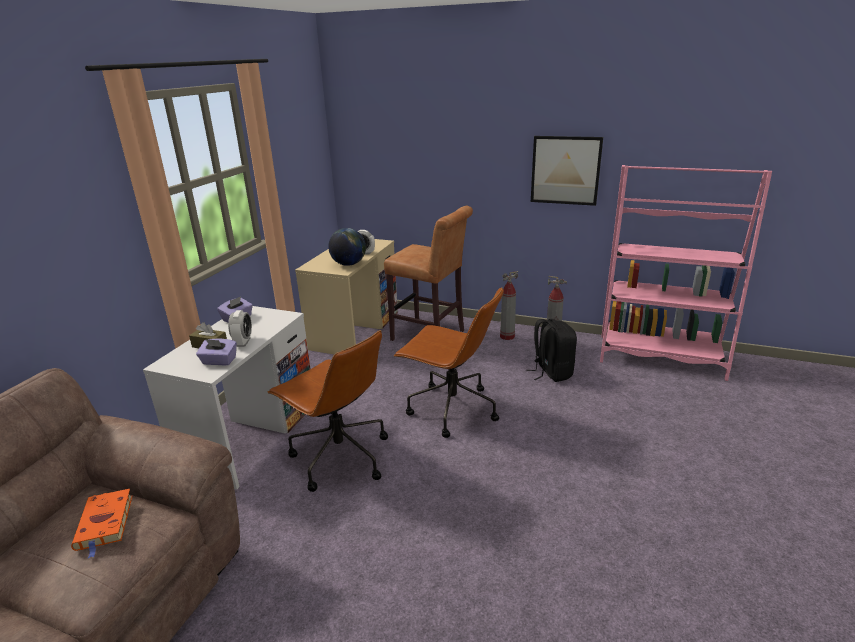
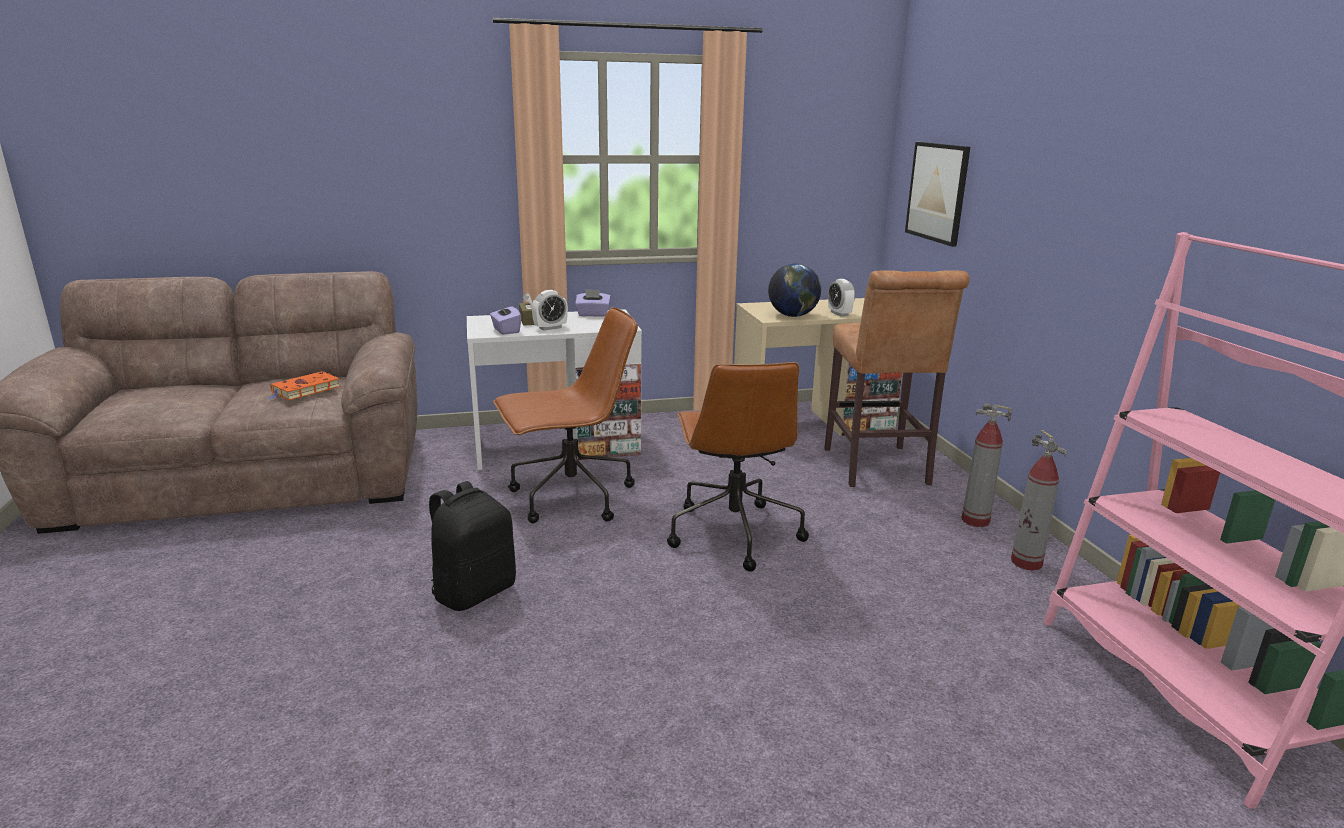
camera: 55 degrees right, 5 degrees down
(339, 457) = (569, 498): brown office chair -> brown office chair turned 120 degrees counterclockwise
(551, 372) = (935, 584): black backpack -> black backpack (474, 591)
(565, 170) = (1143, 240): picture -> picture (937, 192)

